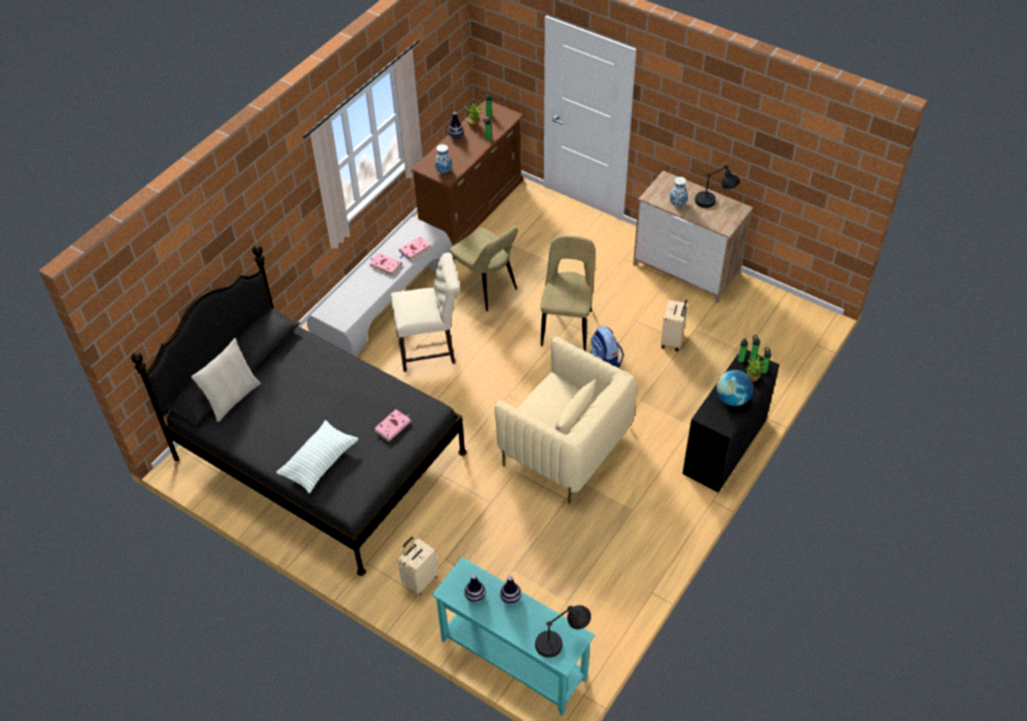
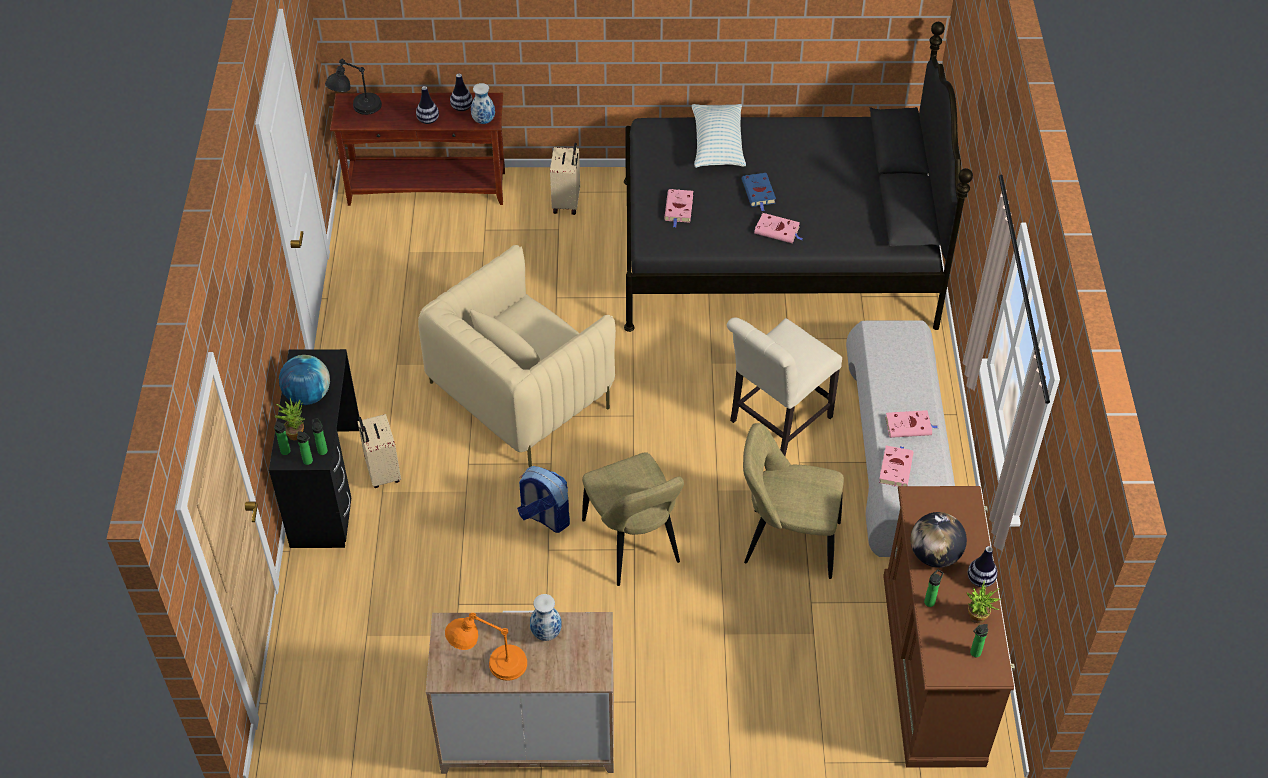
camera: 145 degrees right, 0 degrees up
(232, 397) = (872, 157): beige pillow -> none
(331, 409) = (759, 193): none -> blue book
(348, 377) = (778, 231): none -> pink book
(443, 171) = (931, 505): vase -> vase (483, 120)
(465, 153) = (934, 555): none -> globe
(512, 659) = (428, 187): turquoise console table -> brown console table
(565, 445) = (521, 393): beige armchair -> beige armchair turned 45 degrees counterclockwise
(672, 340) = (476, 598): beige suitcase -> beige suitcase (382, 473)
(714, 203) = (490, 665): black table lamp -> orange table lamp

